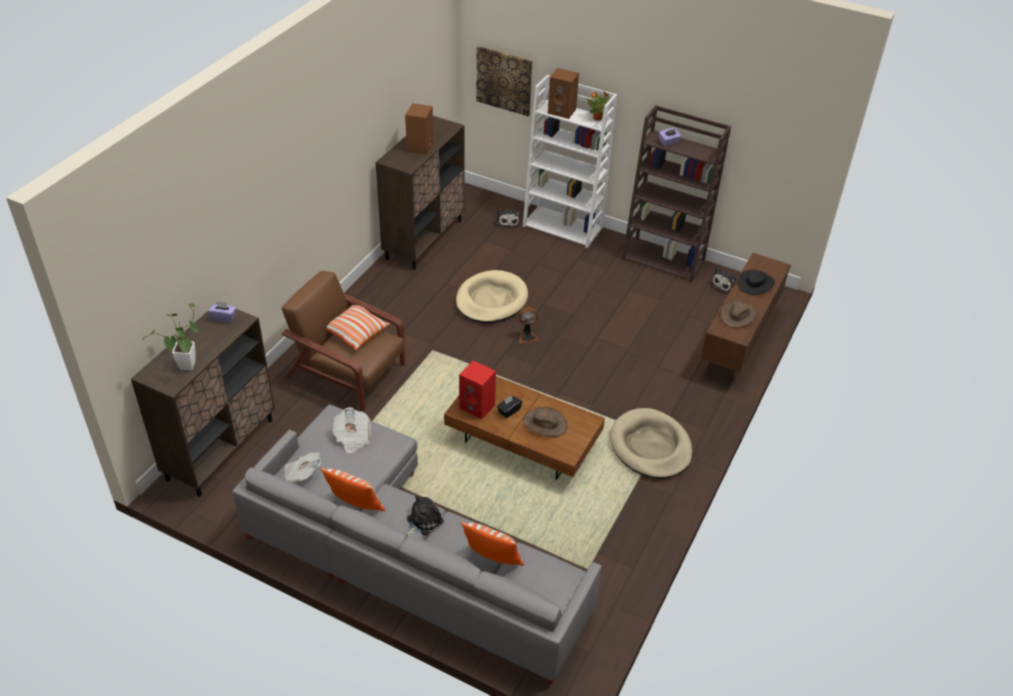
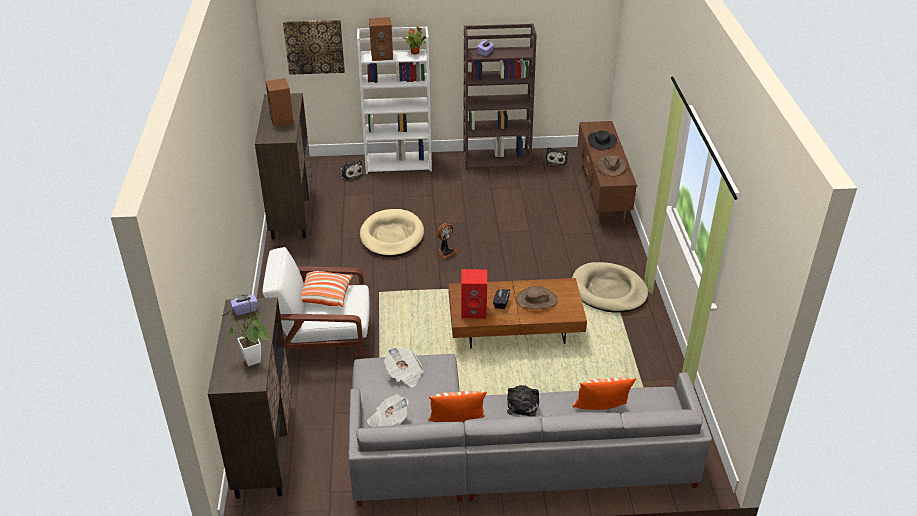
camera: 30 degrees left, 5 degrees down
(348, 372) = (323, 338): brown armchair -> white armchair

